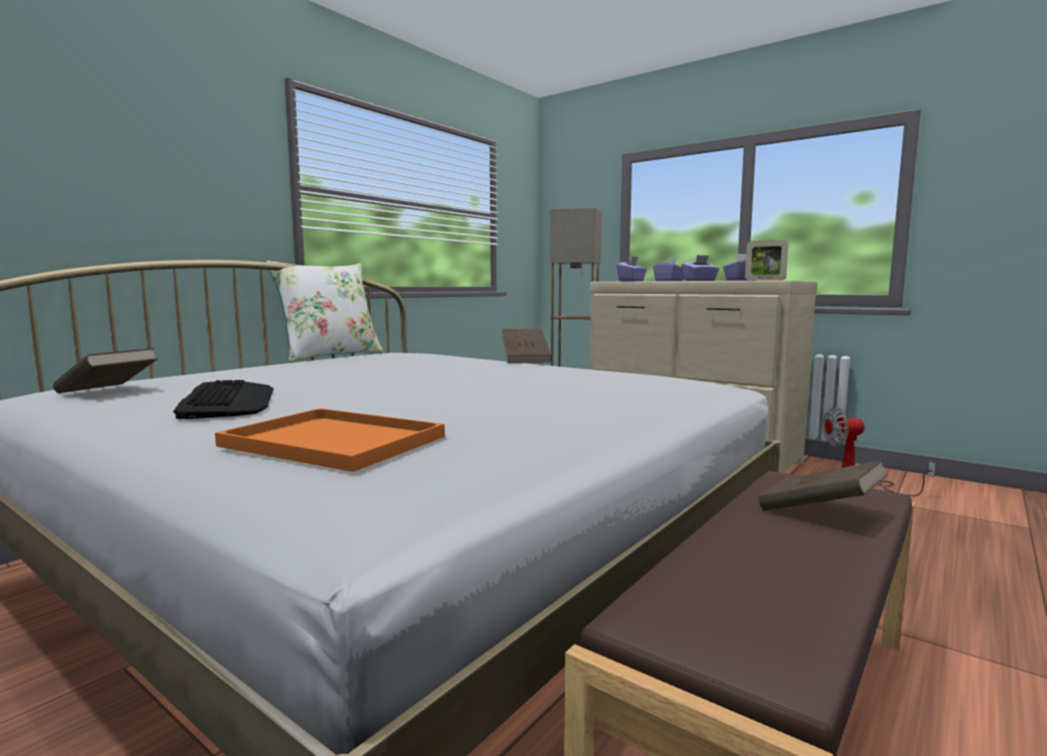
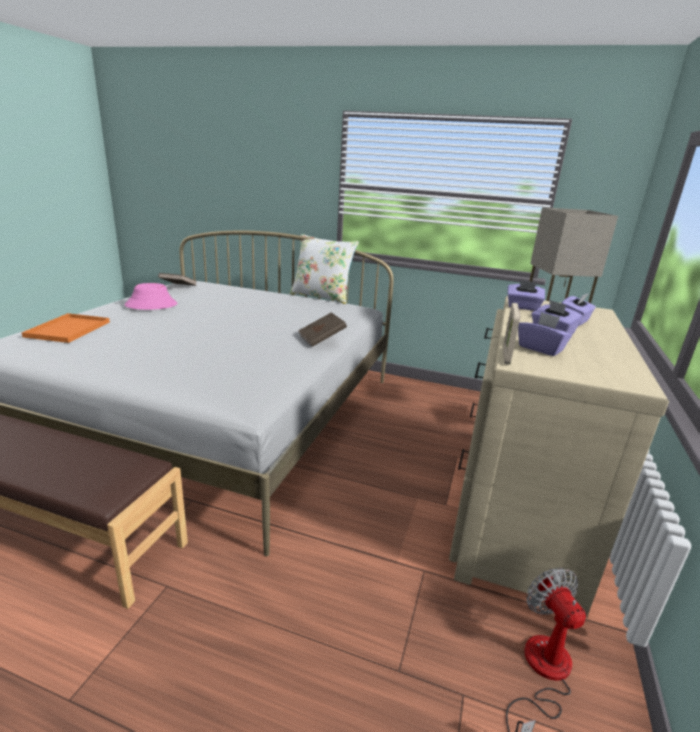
camera: 70 degrees right, 15 degrees up
(228, 401) = (151, 305): keyboard -> pink hat
(819, 512) = (77, 469): brown book -> none

